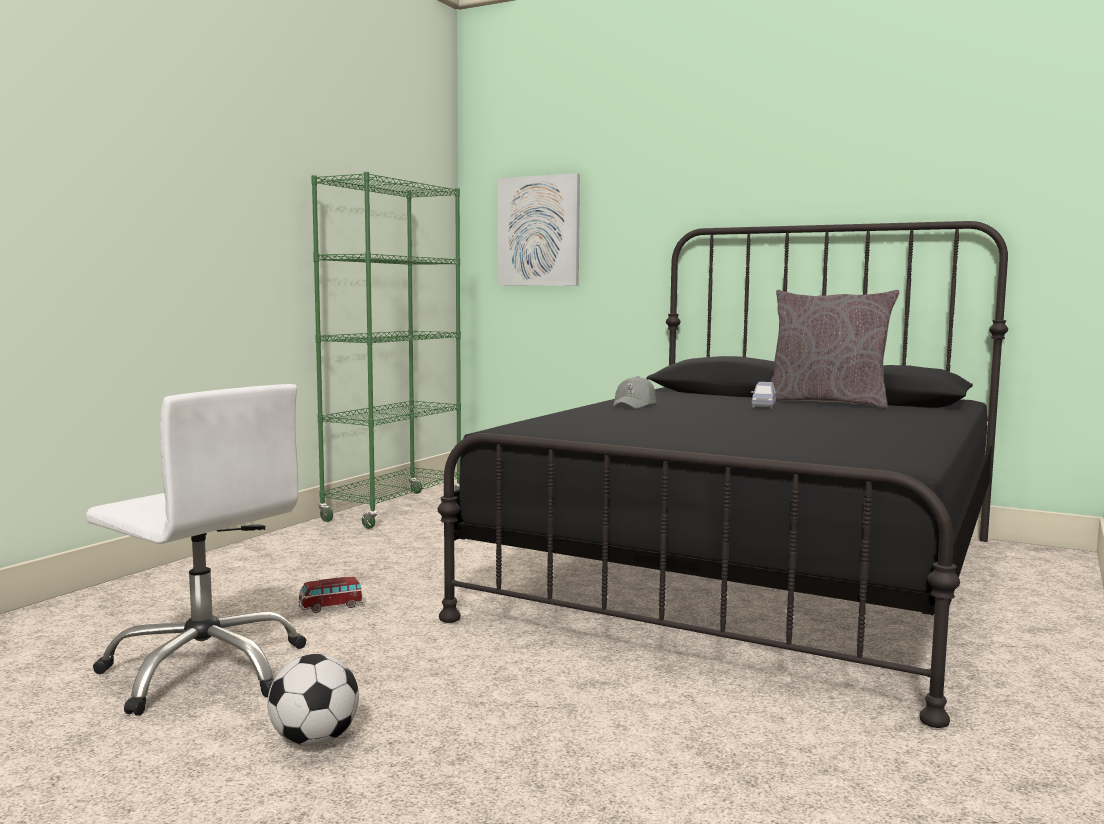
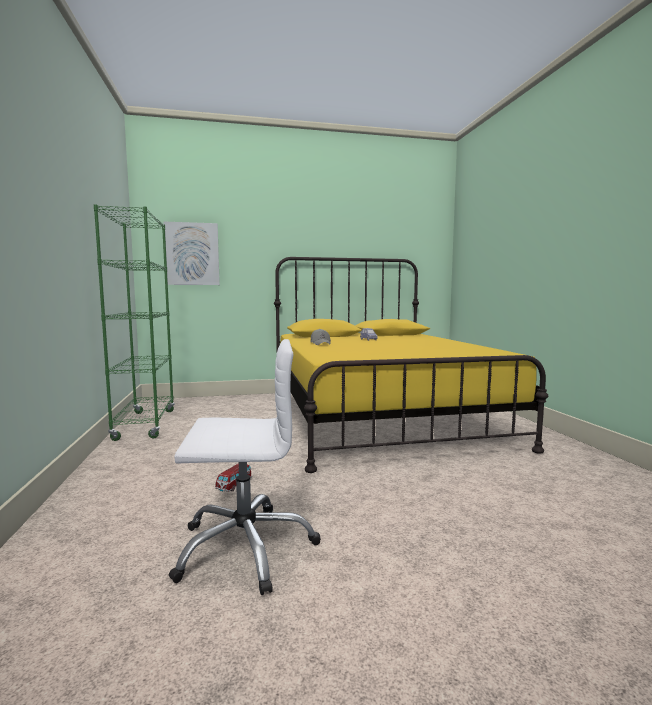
camera: 40 degrees left, 0 degrees up
(314, 741) = (392, 554): football -> none
(756, 574) = (378, 416): black bed -> yellow bed
(826, 403) = (378, 336): grey pillow -> none

